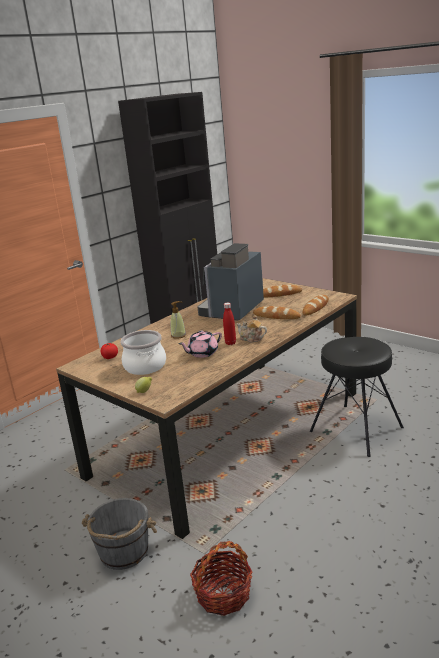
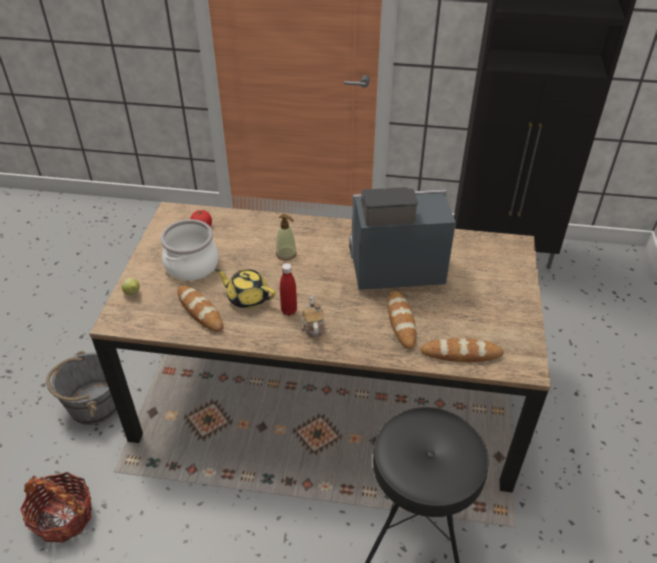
camera: 55 degrees right, 20 degrees up
(202, 353) = (247, 297): pink teapot -> yellow teapot
(279, 294) = (484, 293): bread -> bread (200, 311)

